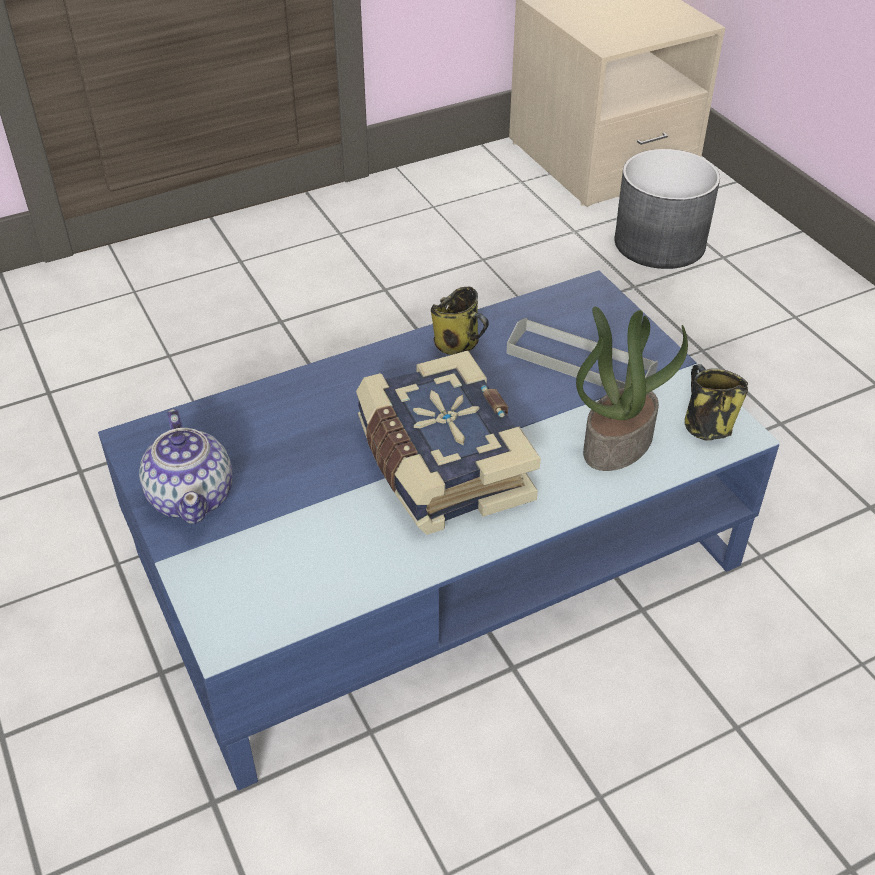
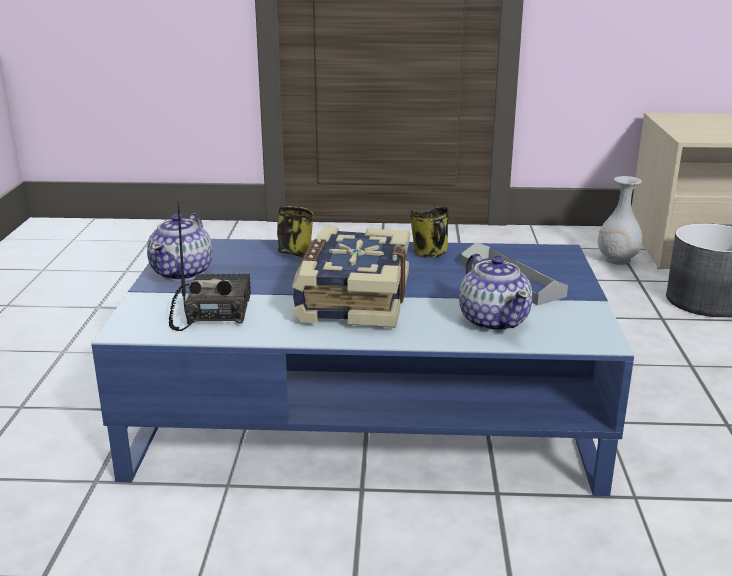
camera: 30 degrees right, 20 degrees down
(301, 556) = (212, 311): none -> radio
(531, 202) = (617, 259): none -> white vase
(617, 443) = (494, 320): potted plant -> teapot
(705, 426) = (576, 330): mug -> mug (295, 252)

